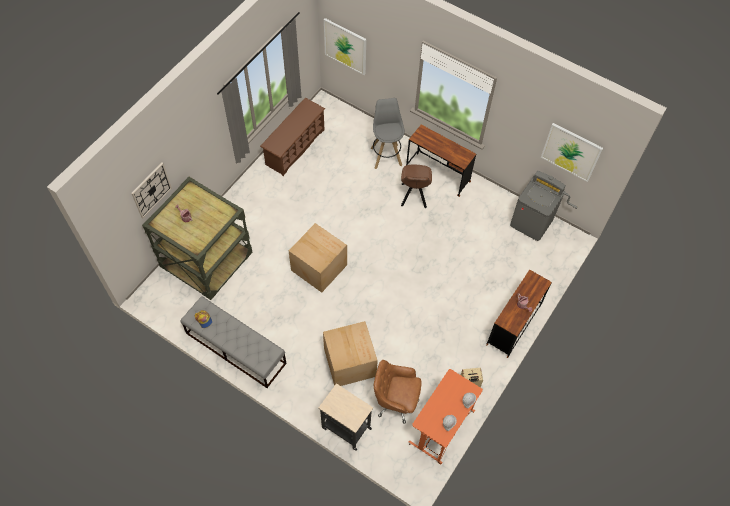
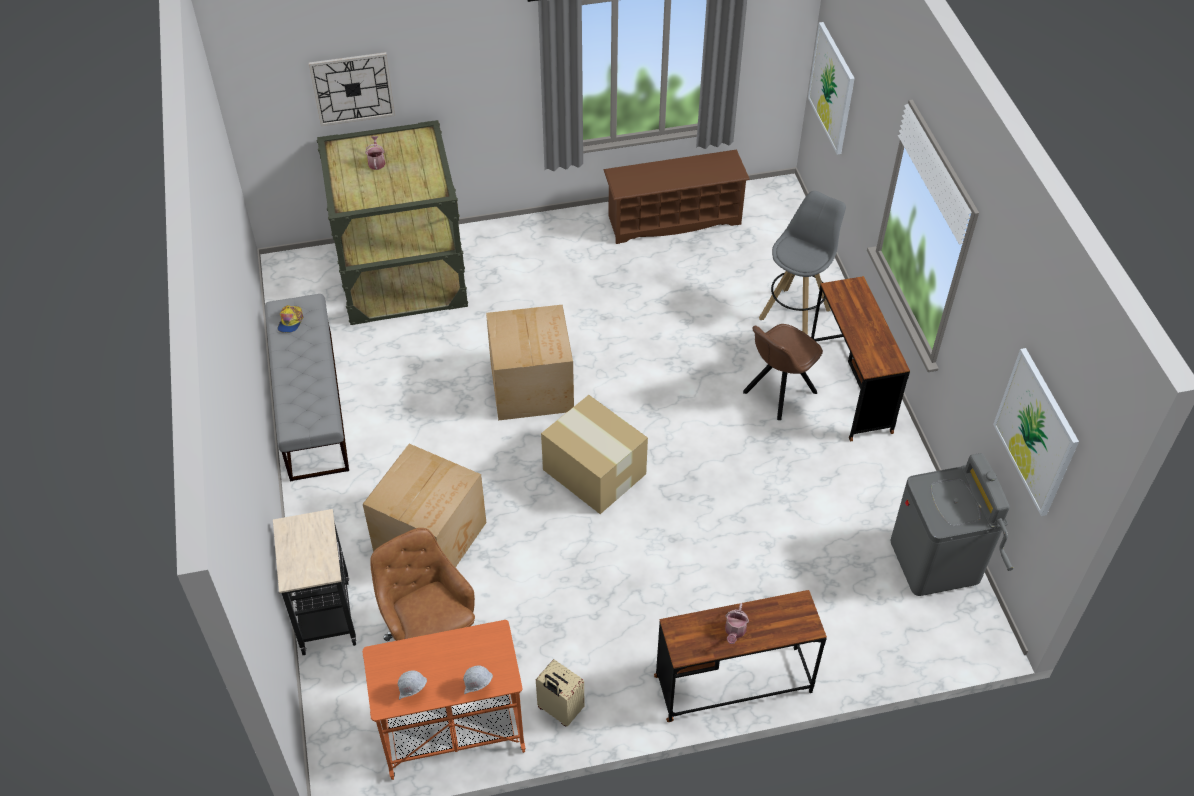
camera: 45 degrees right, 10 degrees down
(381, 283) = (594, 470): none -> cardboard box

